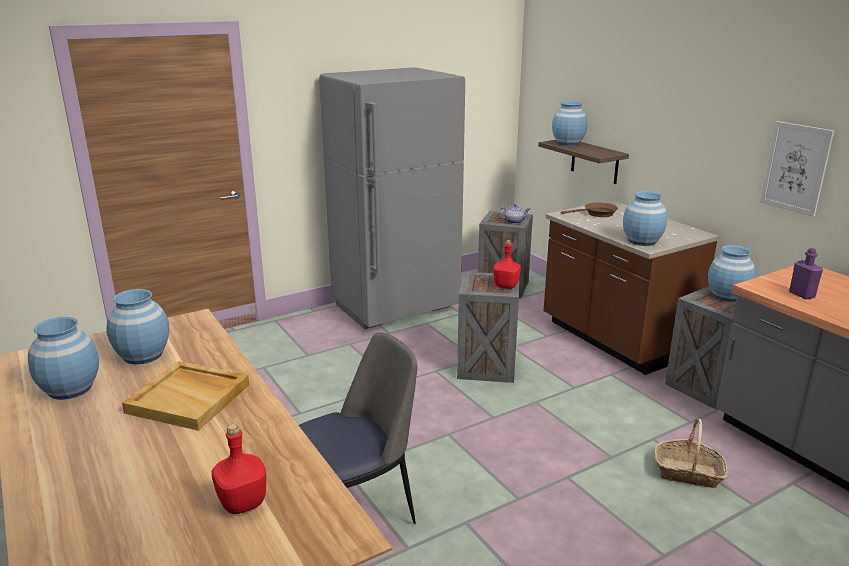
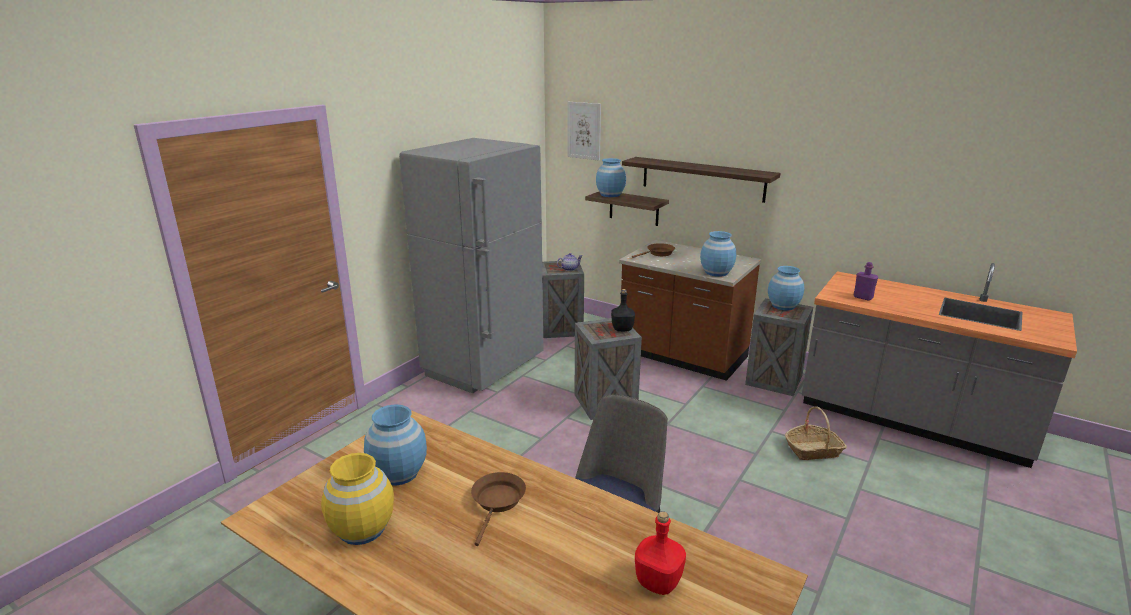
camera: 25 degrees left, 0 degrees up
(70, 388) = (362, 529): blue vase -> yellow vase
(190, 398) = (497, 502): beige tray -> brown frying pan
(506, 286) = (623, 329): red bottle -> black bottle
(664, 131) = (702, 179): none -> shelf
(796, 168) = (823, 201): picture -> picture (584, 130)

